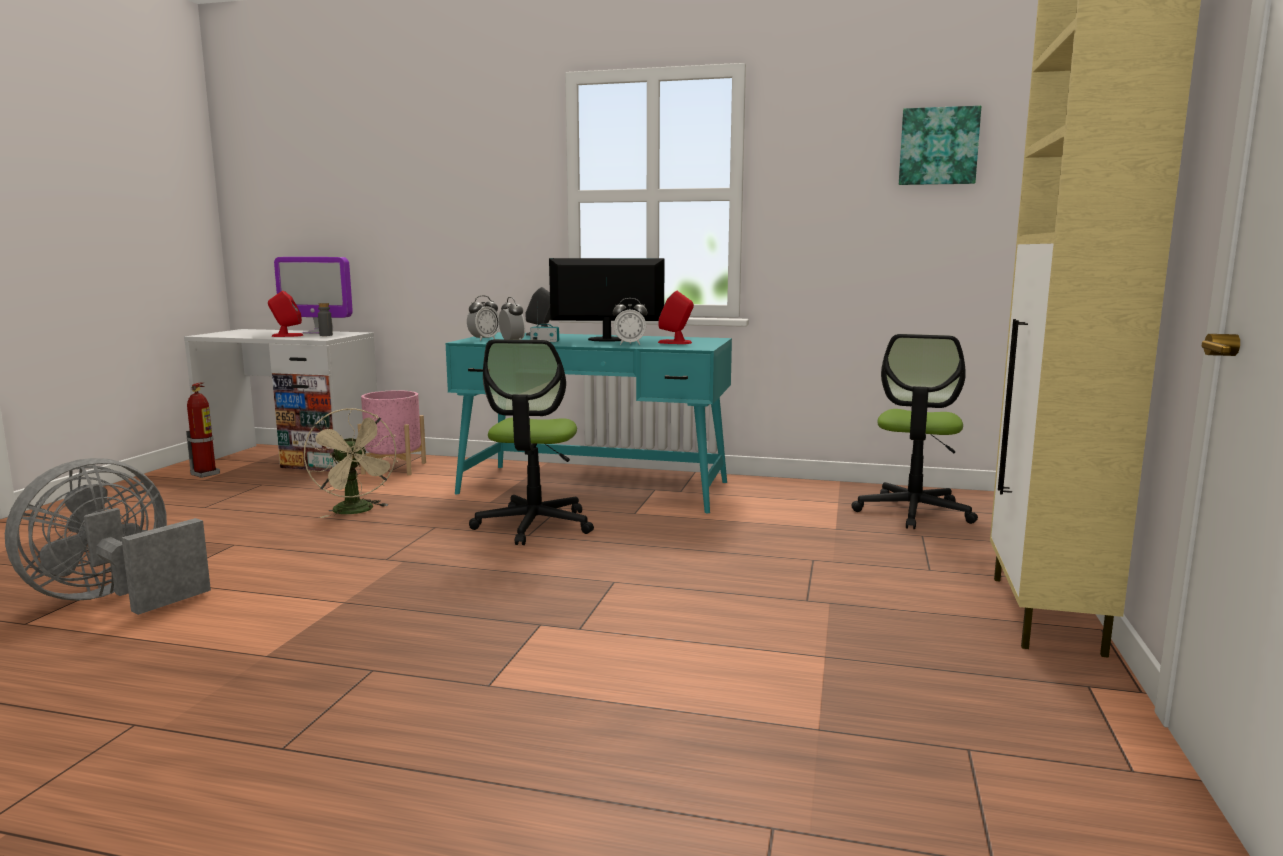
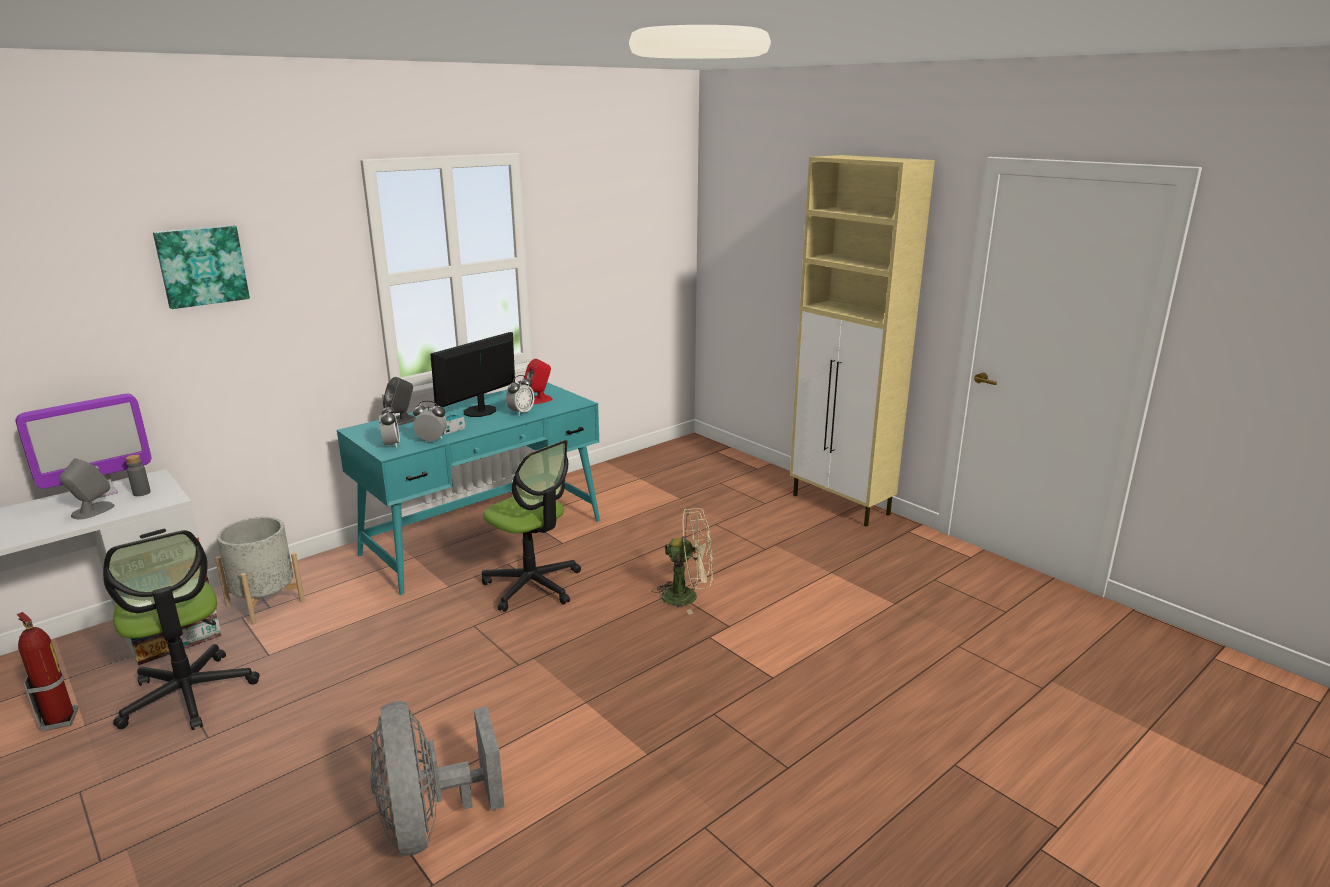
camera: 55 degrees left, 10 degrees up
(287, 335) = (92, 511): red speaker -> grey speaker
(357, 511) = (373, 652): beige fan -> beige fan (688, 596)
(394, 468) = (265, 603): pink planter -> grey planter
(913, 512) = (685, 468): office chair -> office chair (188, 695)
(938, 146) = (643, 214): picture -> picture (202, 266)

